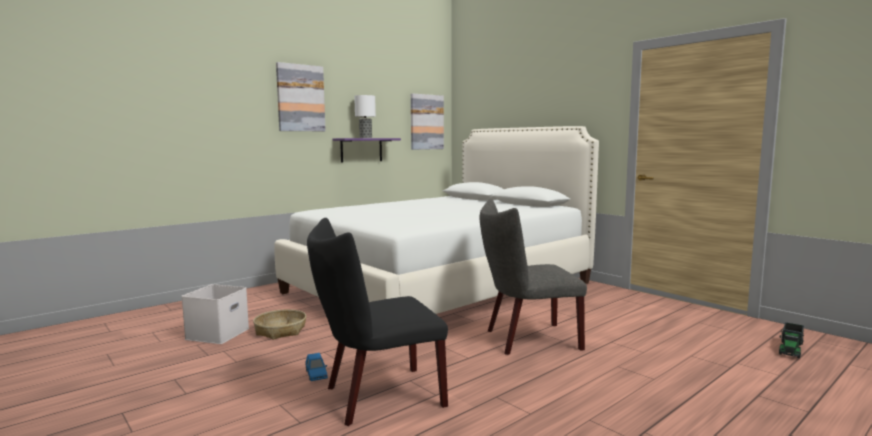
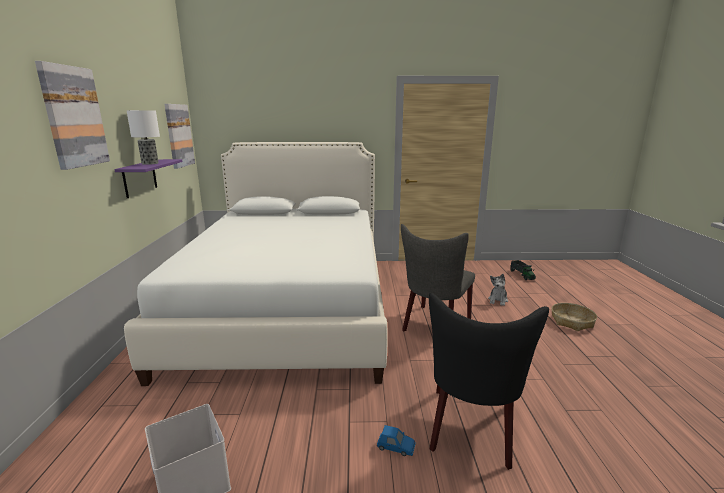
camera: 50 degrees left, 10 degrees up
(281, 331) = (257, 428): basket -> basket (572, 321)
(666, 352) = (498, 300): none -> plush toy

